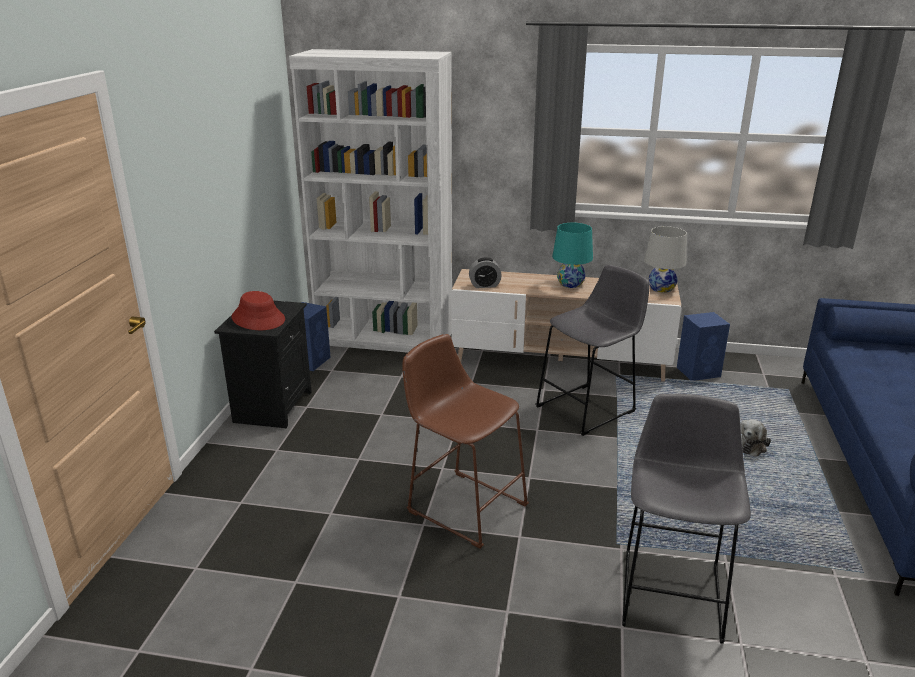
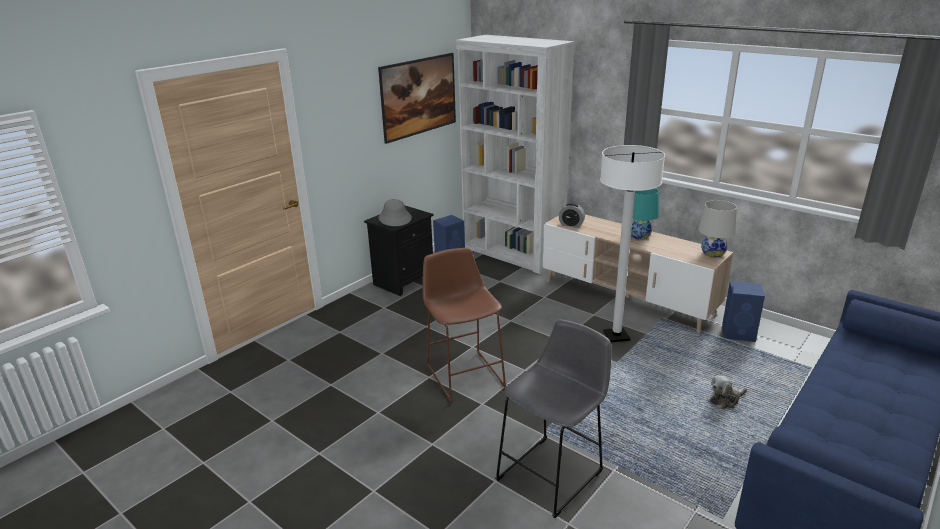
camera: 30 degrees right, 0 degrees up
(251, 166) = (420, 114): none -> picture
(258, 319) = (395, 218): red hat -> grey hat
(589, 408) = (616, 336): grey stool -> white floor lamp

